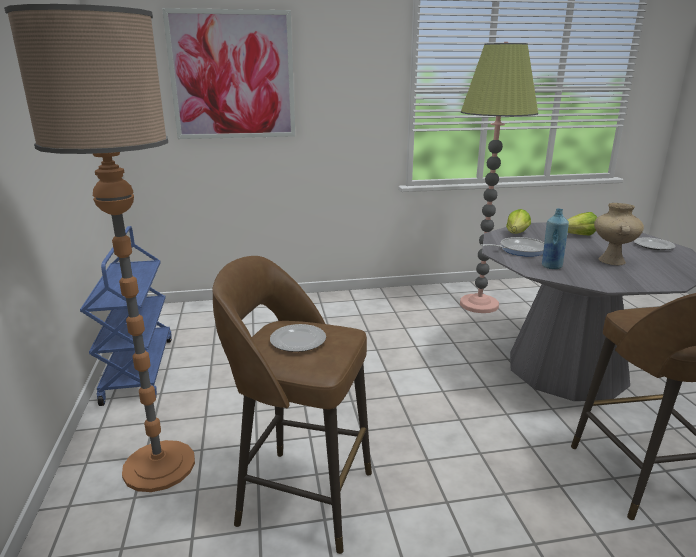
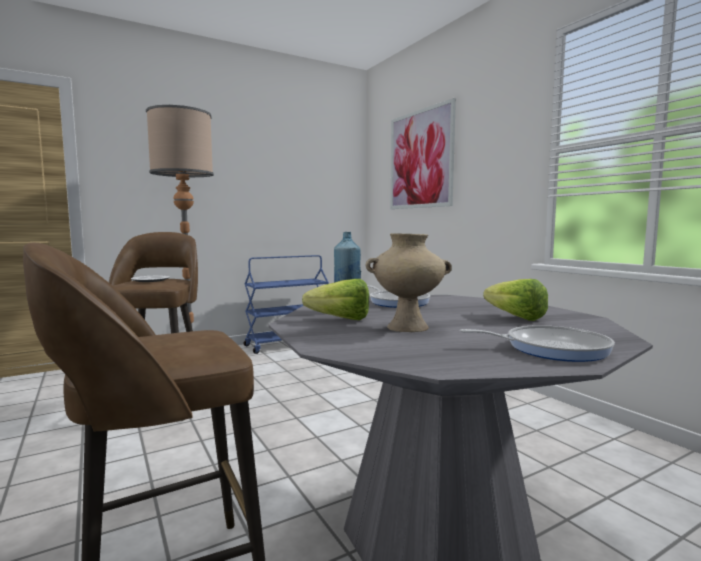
camera: 70 degrees right, 15 degrees down
(479, 304) = (562, 441): floor lamp -> none
(515, 235) = (458, 300): lettuce -> lettuce (335, 319)
(653, 246) = (550, 349): plate -> frying pan

